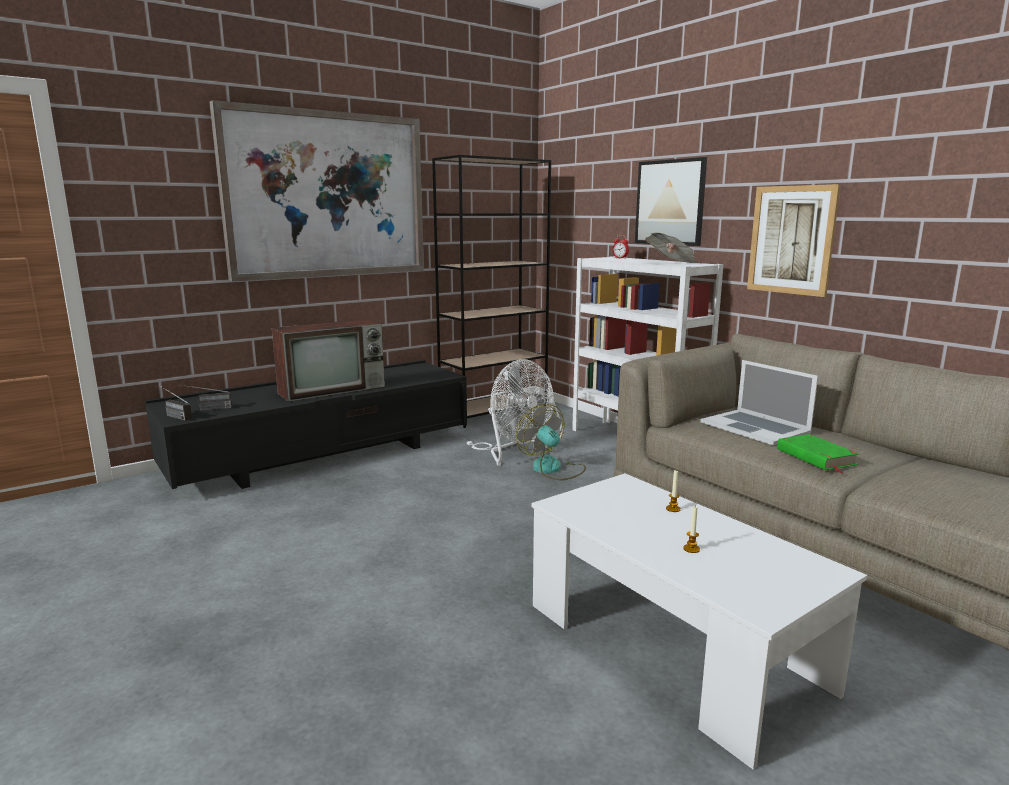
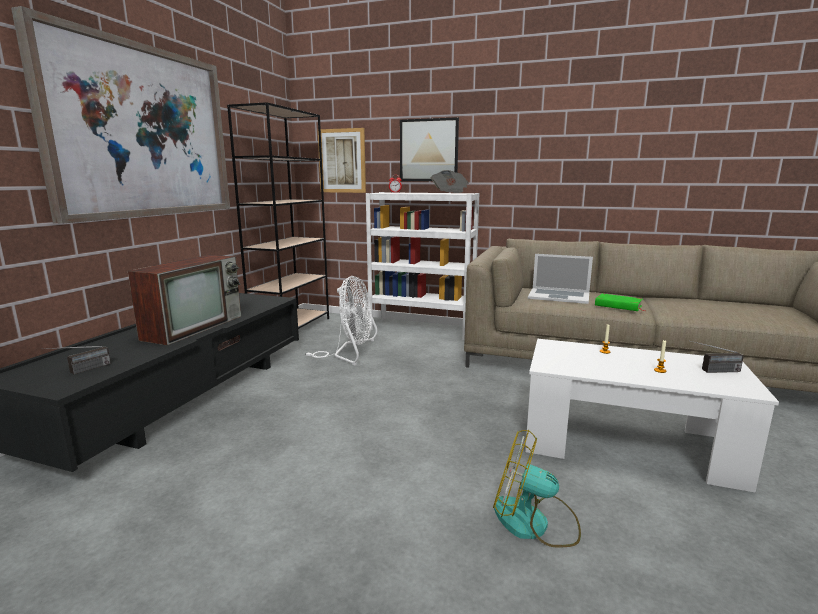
camera: 35 degrees left, 0 degrees up
(173, 416) = (47, 386): radio -> radio (712, 371)
(552, 469) = (396, 358): fan -> fan (534, 522)
(791, 240) = (528, 174): picture -> picture (342, 161)

